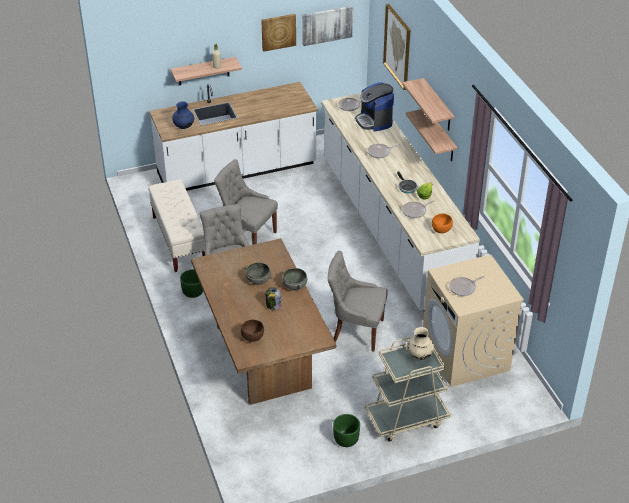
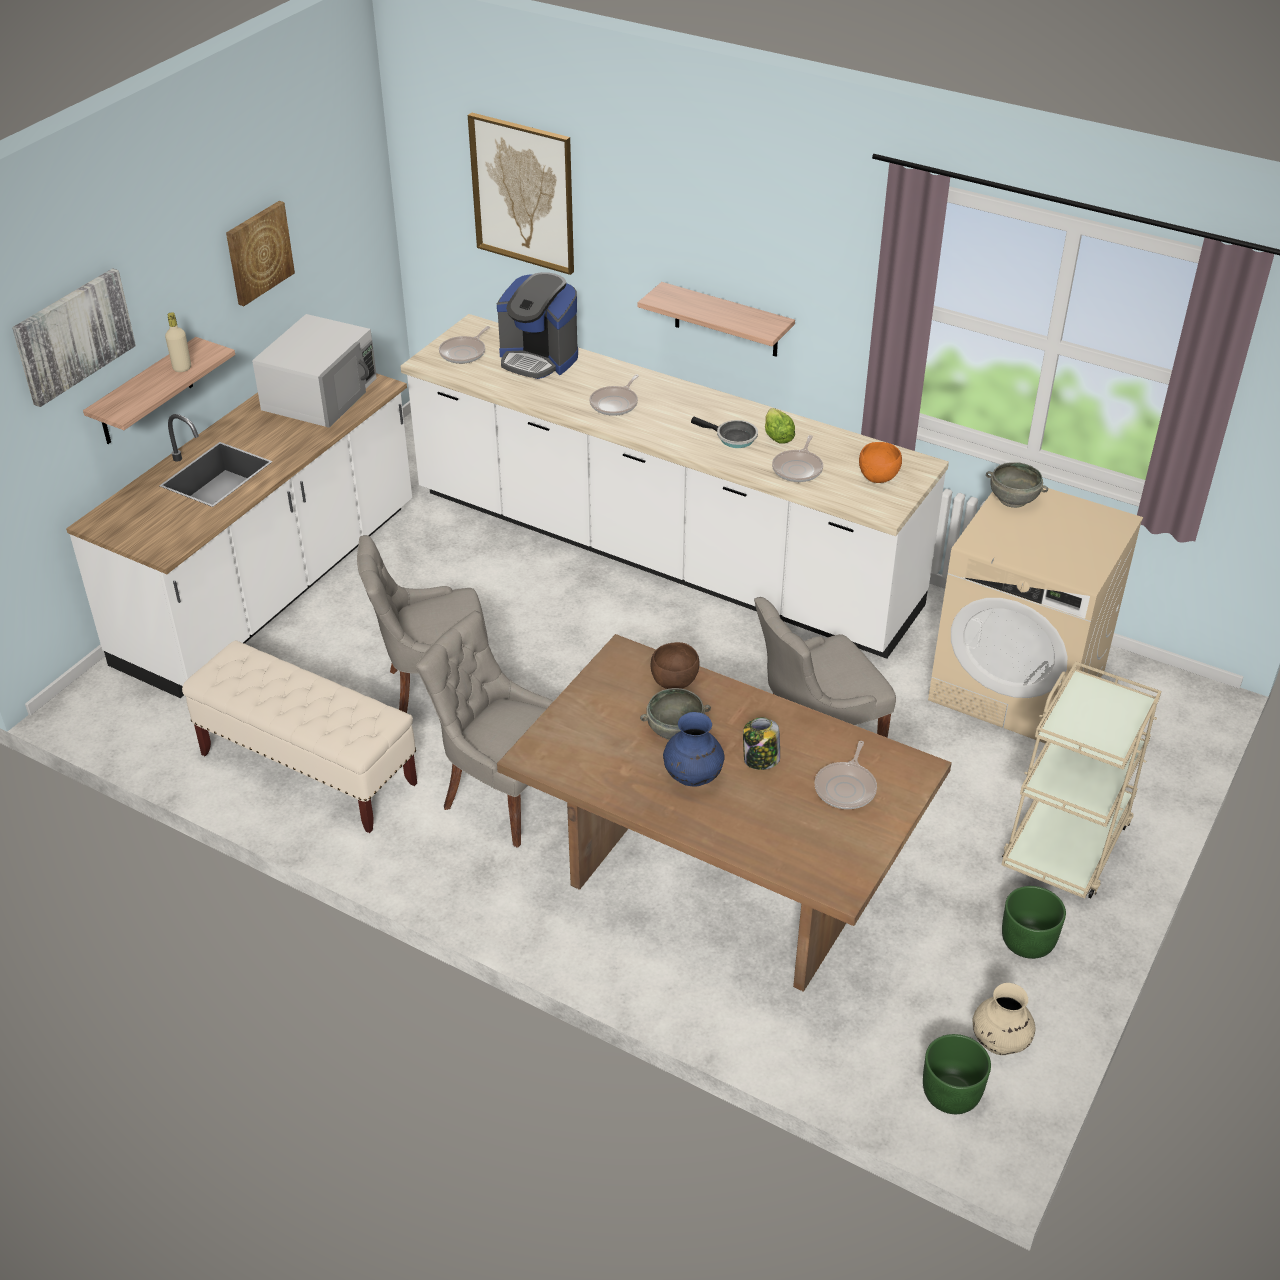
camera: 40 degrees left, 0 degrees up
(183, 126) = (181, 524): blue vase -> blue vase (692, 777)
(193, 292) = (449, 850): green planter -> green planter (950, 1094)
(252, 337) = (802, 840): brown bowl -> brown bowl (674, 682)
(283, 99) = (321, 393): none -> white microwave
(294, 286) = (750, 703): grey bowl -> grey bowl (1013, 499)
(327, 25) = (332, 211): picture -> picture (73, 335)
(419, 355) = (1095, 700): beige vase -> beige vase (999, 1042)
(438, 106) = (705, 261): shelf -> none
(463, 288) = (1041, 547): frying pan -> frying pan (846, 787)

